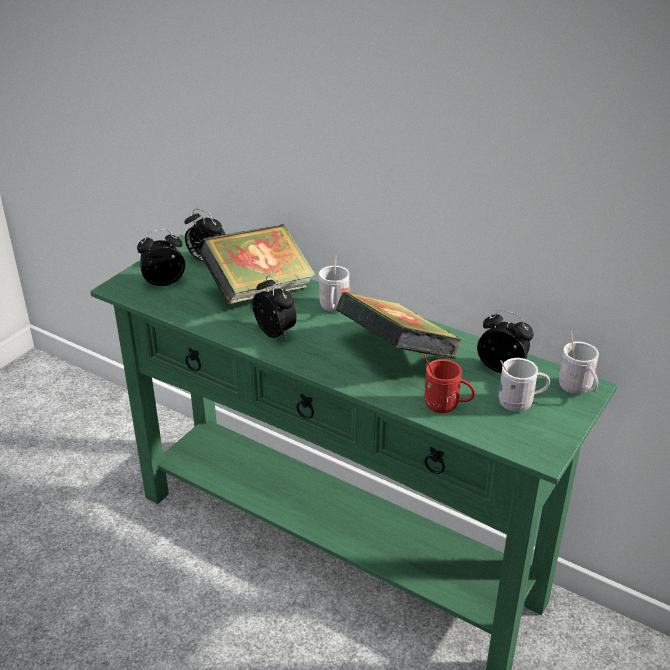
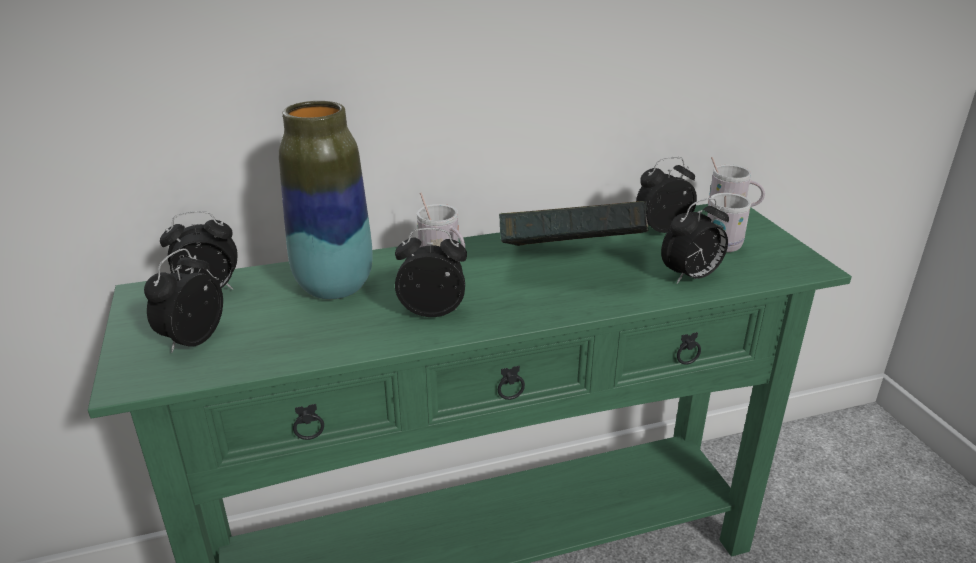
camera: 50 degrees left, 5 degrees down
(259, 291) = (334, 287): book -> vase
(446, 406) = (690, 277): red mug -> alarm clock

